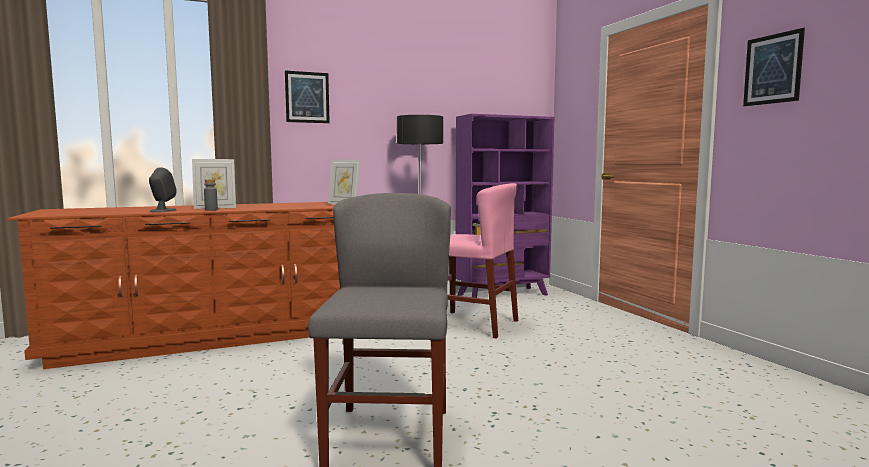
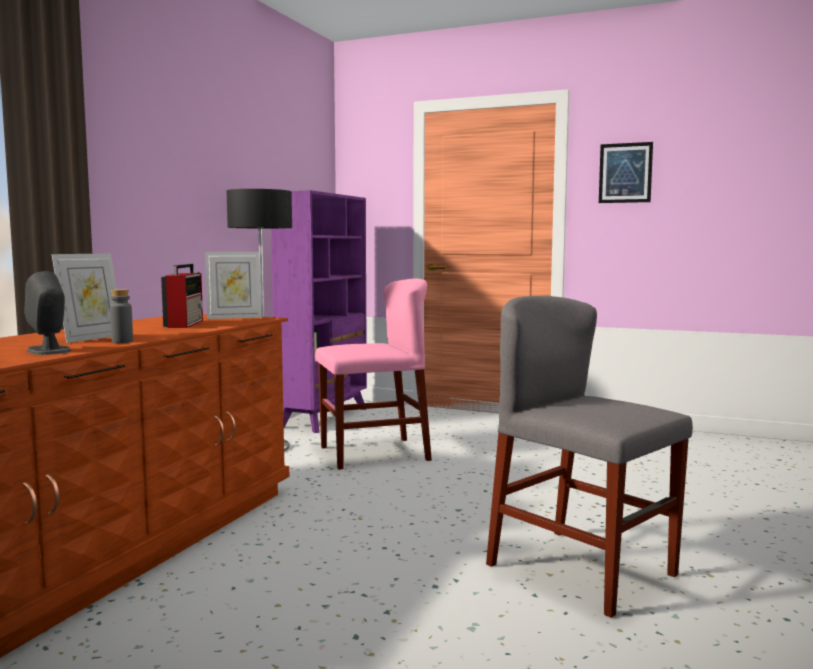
camera: 45 degrees left, 0 degrees up
(298, 205) = (185, 324): none -> radio
(307, 97) = (115, 151): picture -> none

